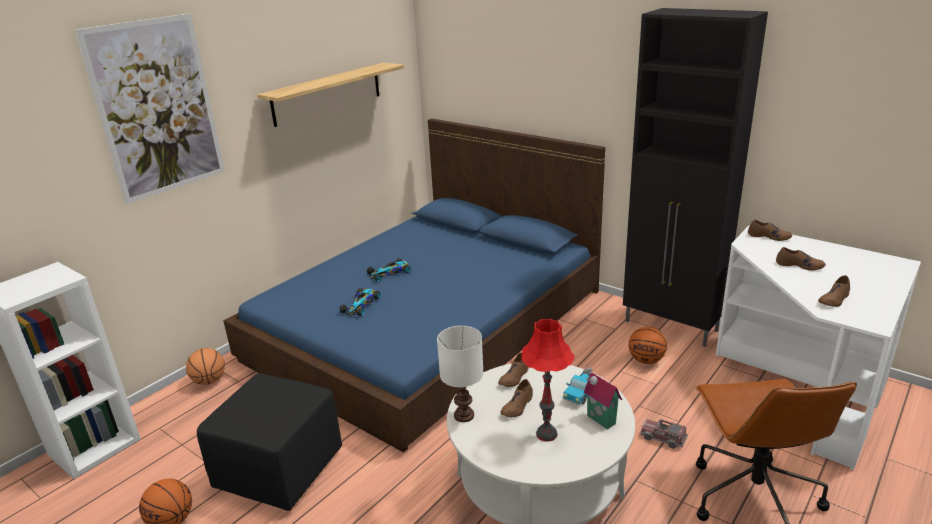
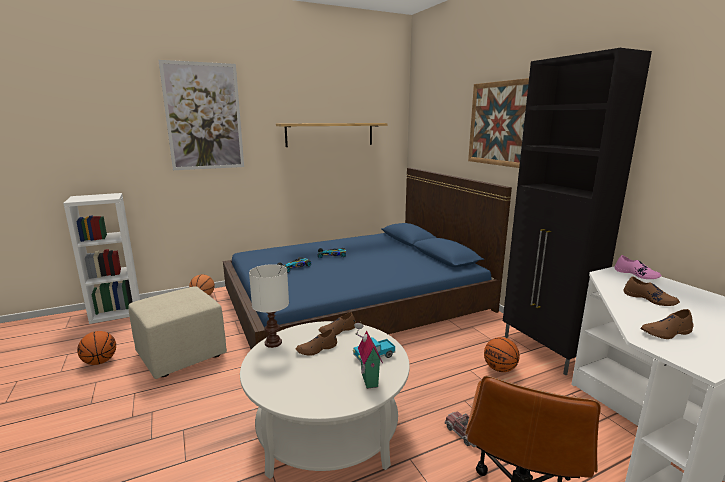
camera: 25 degrees right, 10 degrees down
(279, 471) = (180, 355): black ottoman -> beige ottoman
(546, 434) = (314, 375): red table lamp -> none
(580, 68) = (500, 124): none -> picture
(769, 236) = (636, 274): brown shoe -> pink shoe

